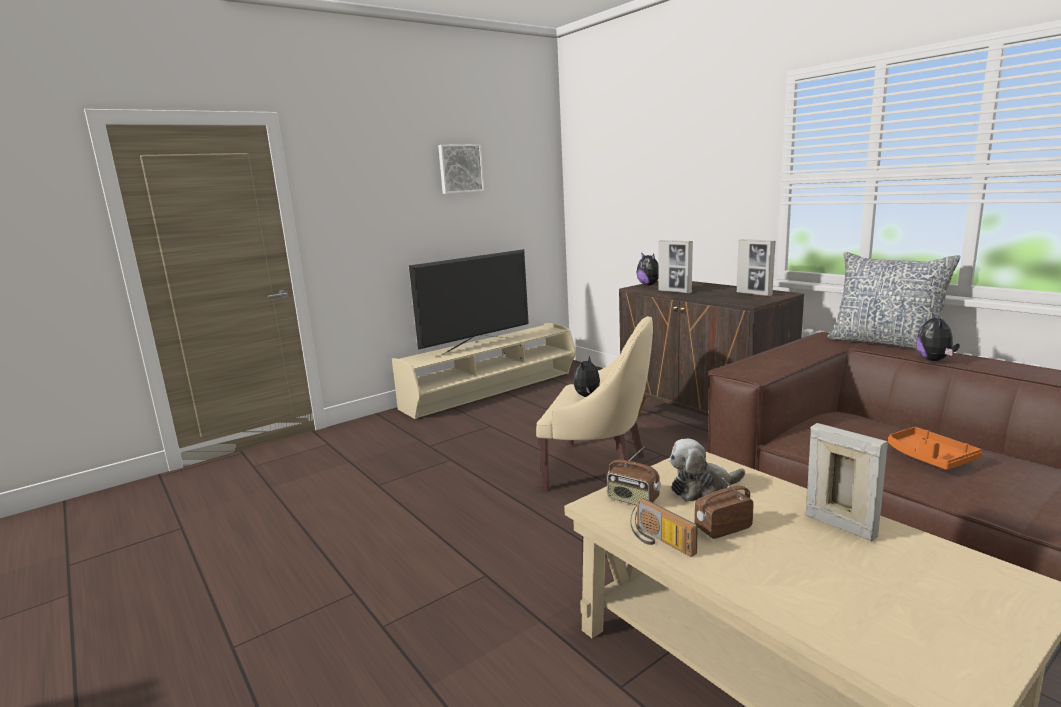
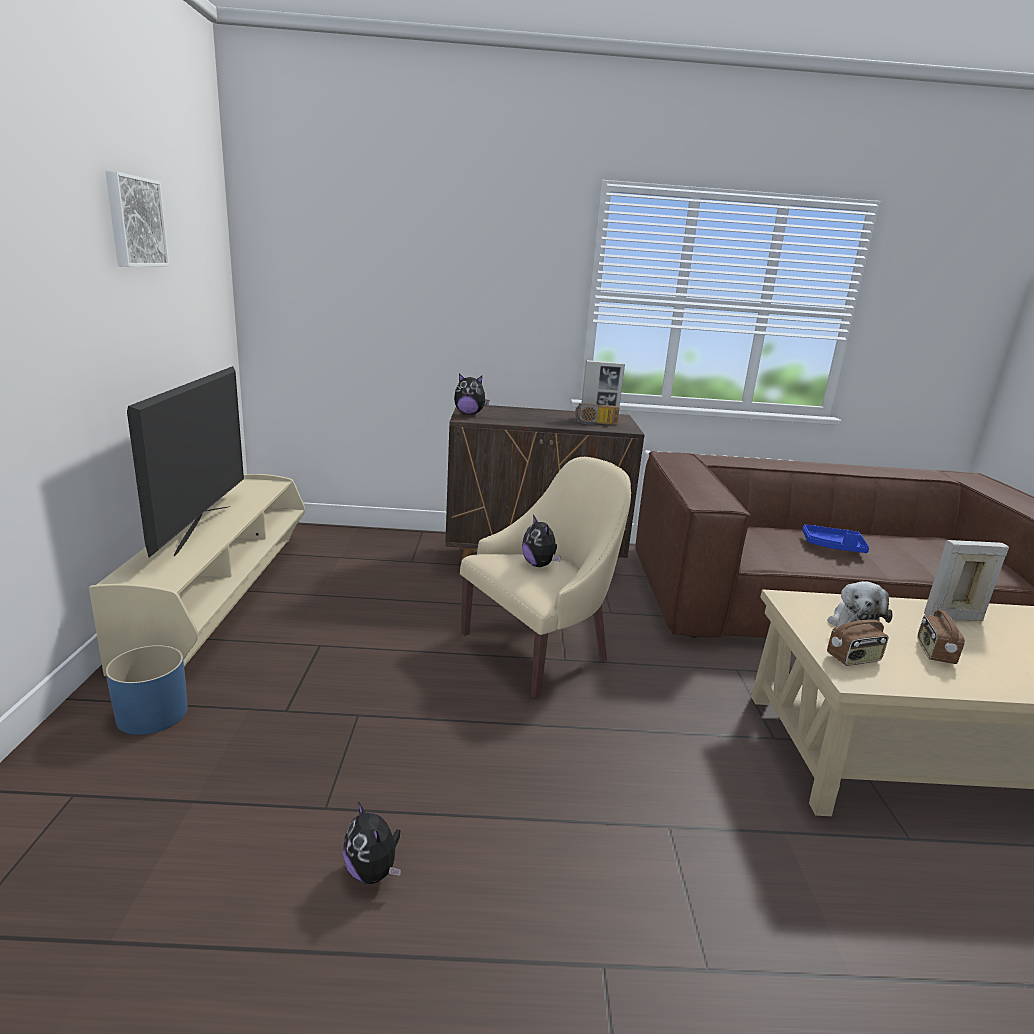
camera: 55 degrees left, 5 degrees up
(388, 428) = (152, 714): none -> blue planter
(659, 542) = (945, 685): radio -> radio (596, 423)
(675, 291) = (523, 421): picture frame -> none
(886, 342) = (710, 455): pillow -> none
(929, 457) = (833, 546): orange tray -> blue tray
(934, 360) = (770, 467): plush toy -> plush toy (373, 871)

